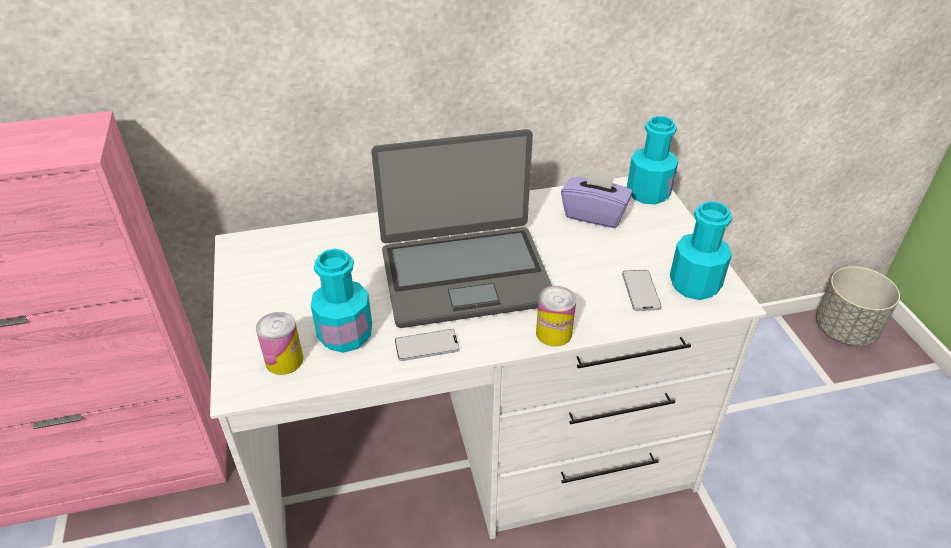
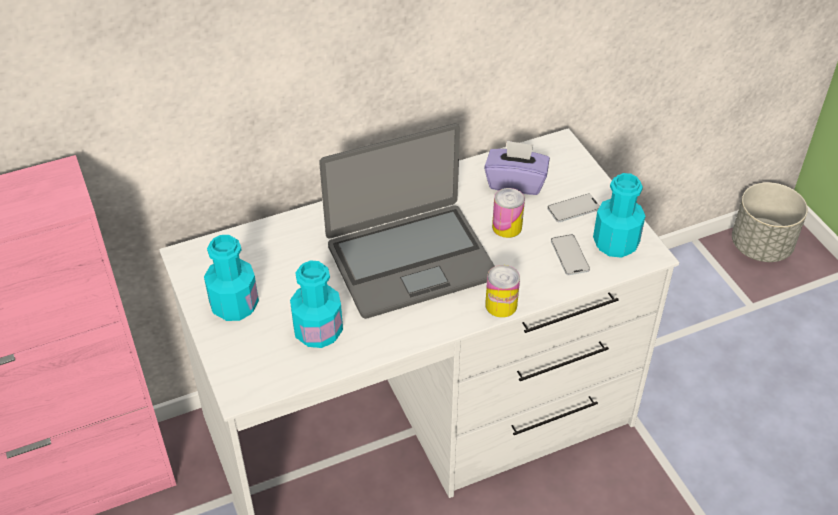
camera: 10 degrees left, 5 degrees up
(284, 360) = (271, 362): can -> can (507, 227)
(427, 346) = (393, 332): phone -> phone (573, 209)
(648, 193) = (562, 153): turquoise bottle -> turquoise bottle (234, 305)

